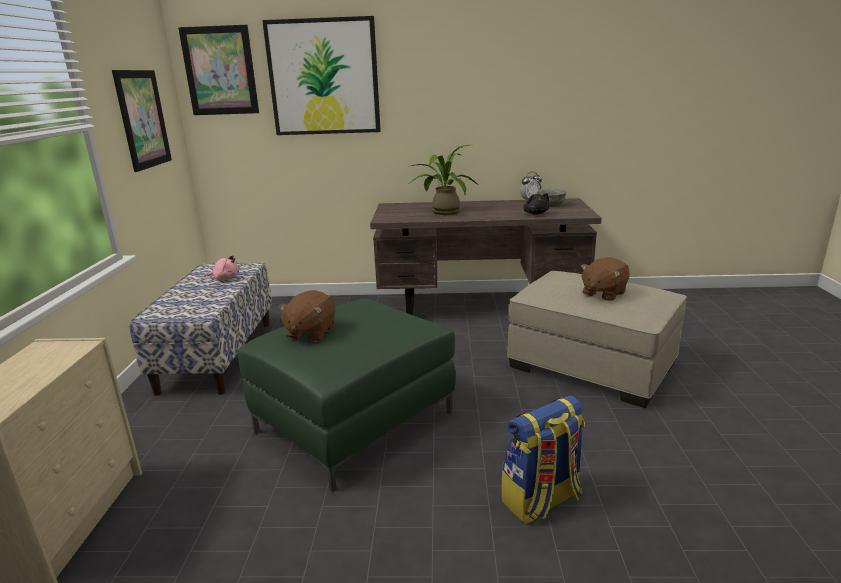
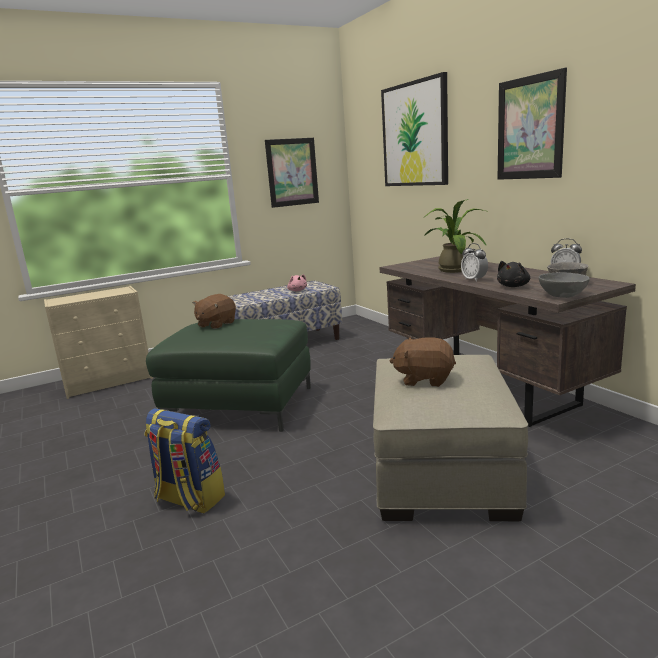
camera: 60 degrees right, 5 degrees down
(220, 71) = (363, 134): picture -> picture (530, 128)
(310, 333) = (216, 324): brown plush toy -> brown plush toy turned 45 degrees counterclockwise
(493, 215) = (474, 280): none -> alarm clock
(582, 212) = (562, 295): none -> grey bowl

